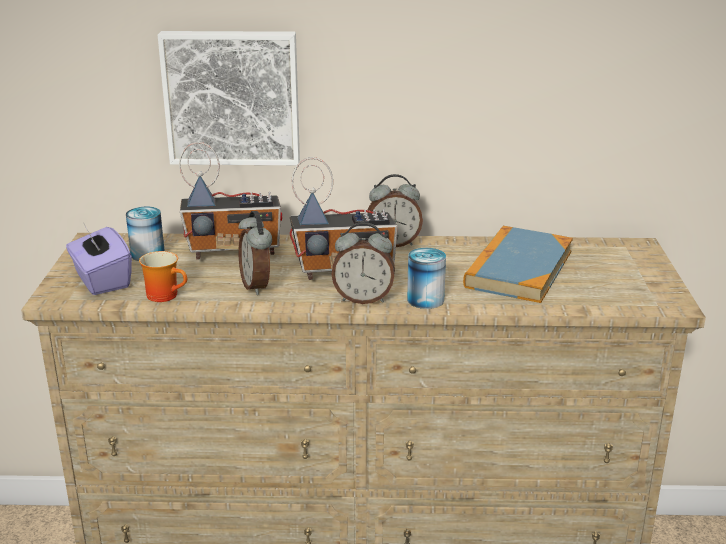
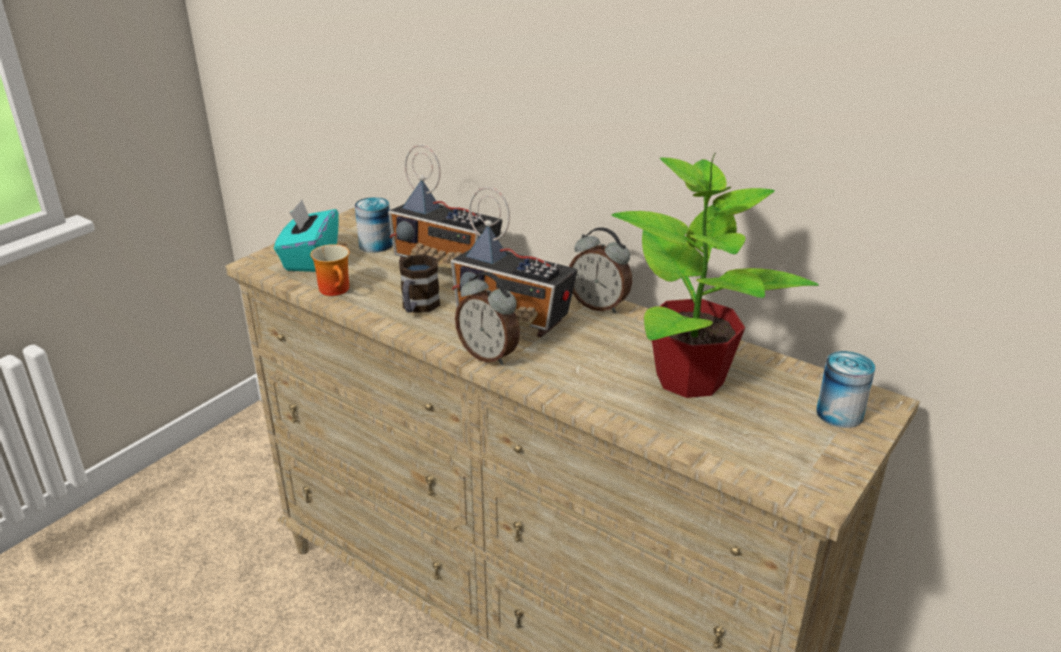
camera: 35 degrees right, 5 degrees up
(101, 280) = (310, 258): purple tissue box -> turquoise tissue box
(232, 97) = (477, 105): picture -> none
(257, 286) = (418, 307): alarm clock -> mug
(425, 300) = (545, 378): can -> can (839, 414)
(518, 269) = (691, 380): book -> potted plant

